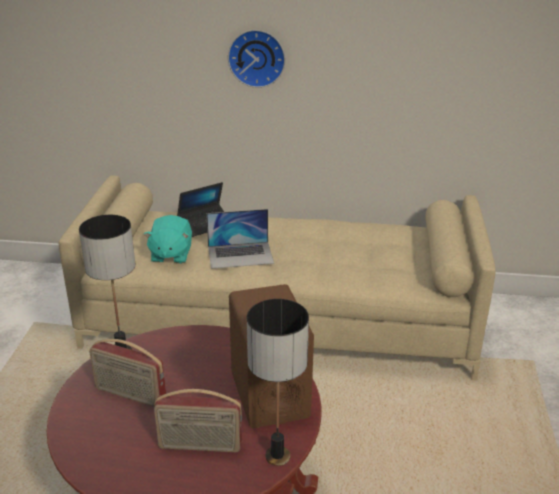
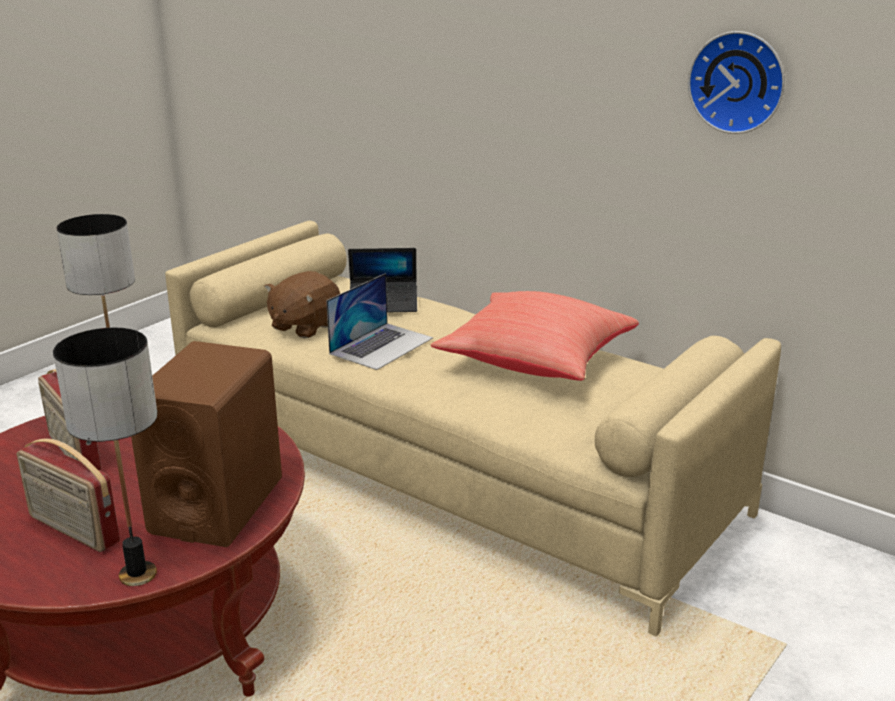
camera: 30 degrees right, 5 degrees down
(170, 255) = (304, 326): turquoise plush toy -> brown plush toy
(240, 255) = (382, 345): laptop -> laptop turned 75 degrees counterclockwise
(257, 57) = (481, 73): wall clock -> wall clock (738, 82)
(337, 241) = (534, 363): none -> red pillow

